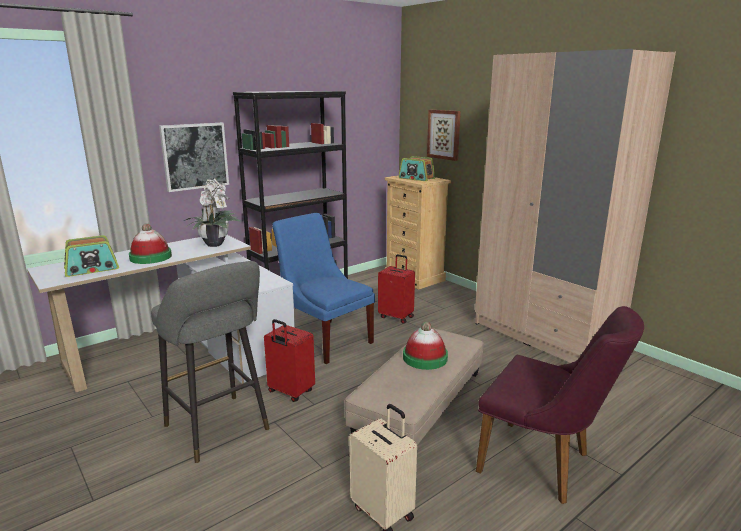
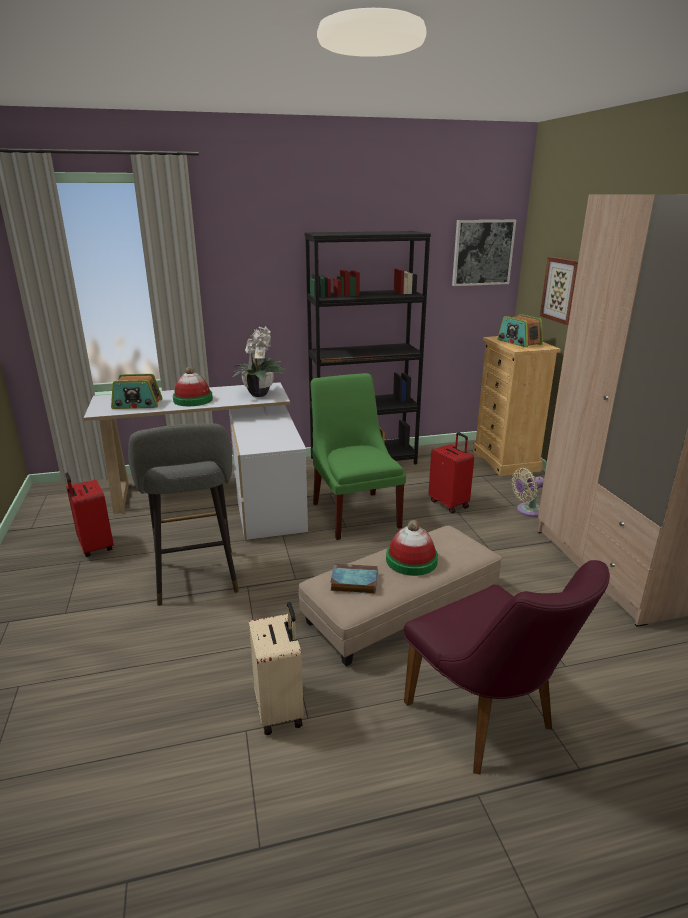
camera: 25 degrees right, 5 degrees up
(195, 156) = (260, 300): picture -> picture (482, 252)
(290, 392) = (282, 560): red suitcase -> red suitcase (94, 547)
(325, 339) = (355, 512): blue chair -> green chair
(394, 385) = (353, 582): none -> book
(456, 310) = (527, 510): none -> beige fan

